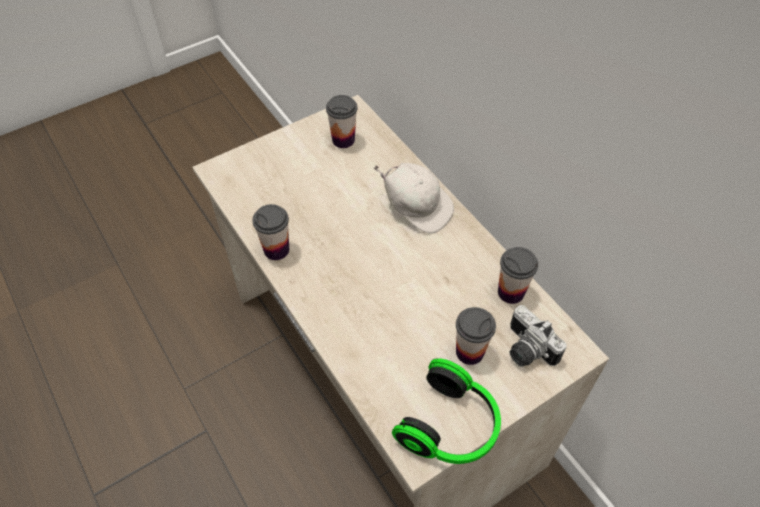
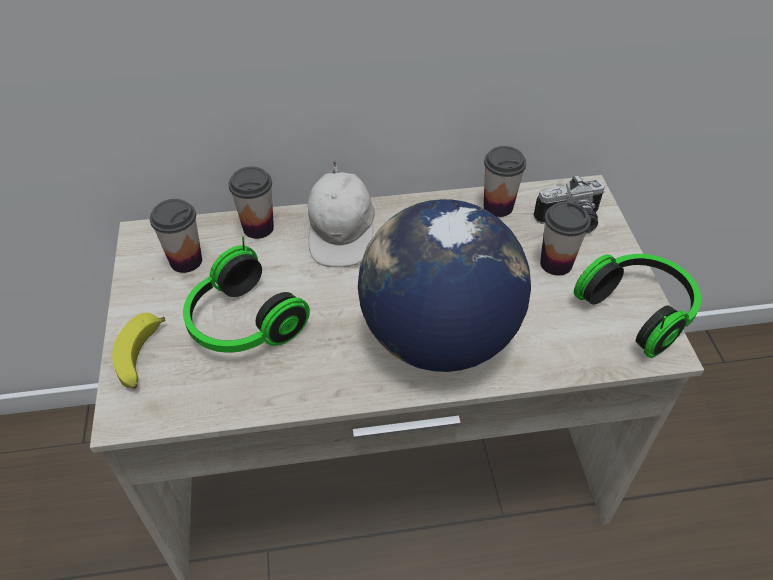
camera: 65 degrees left, 5 degrees down
(258, 157) = (141, 358): none -> banana
(276, 250) = (319, 388): cup -> cup (258, 228)
(307, 190) = (241, 324): none -> headphones
(351, 298) = (437, 337): none -> globe
(416, 207) = (342, 235): white cap -> white cap turned 120 degrees clockwise

